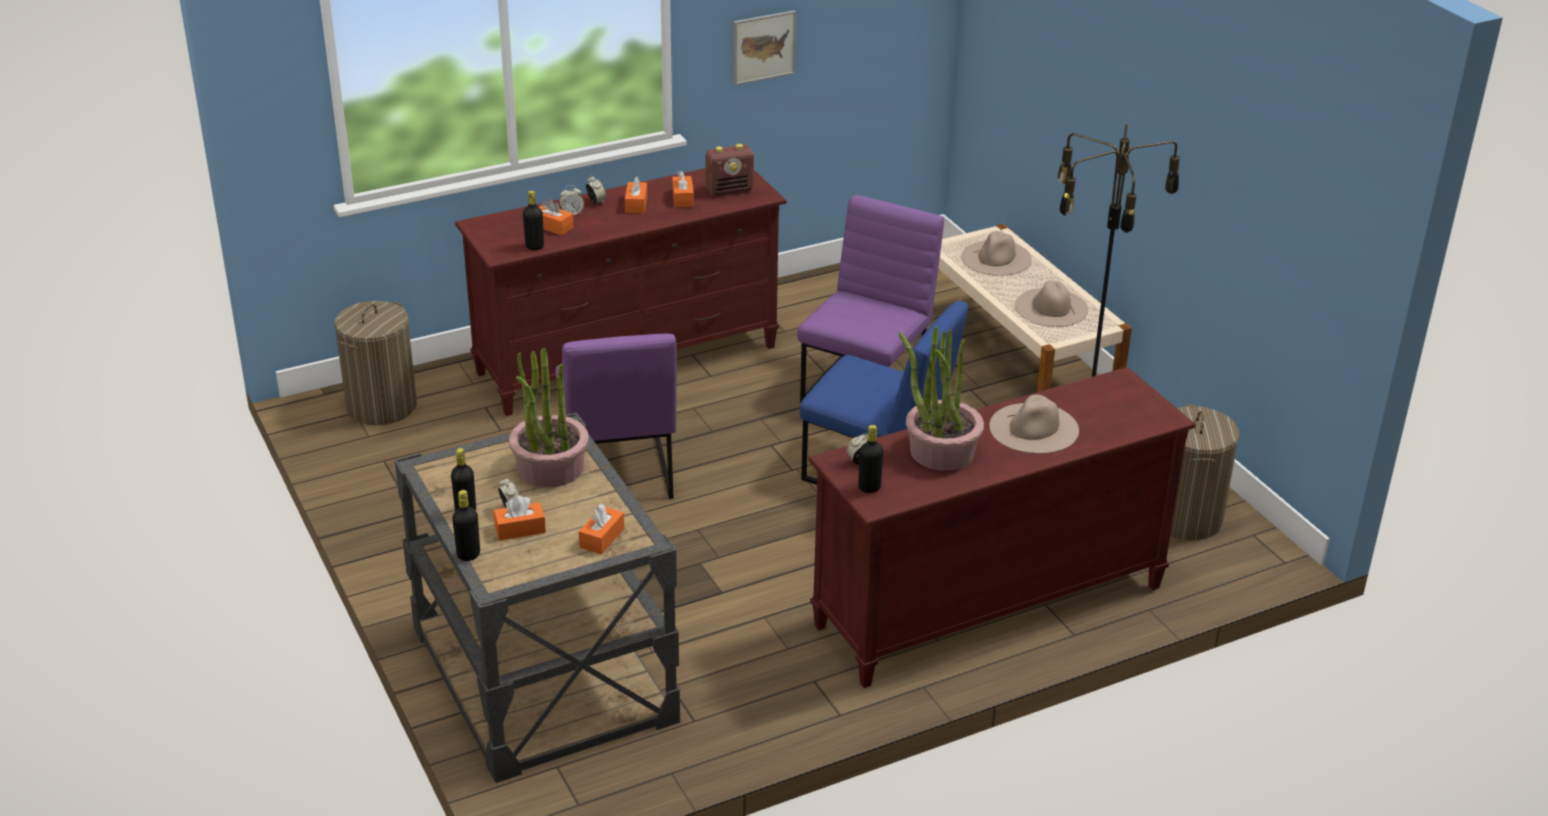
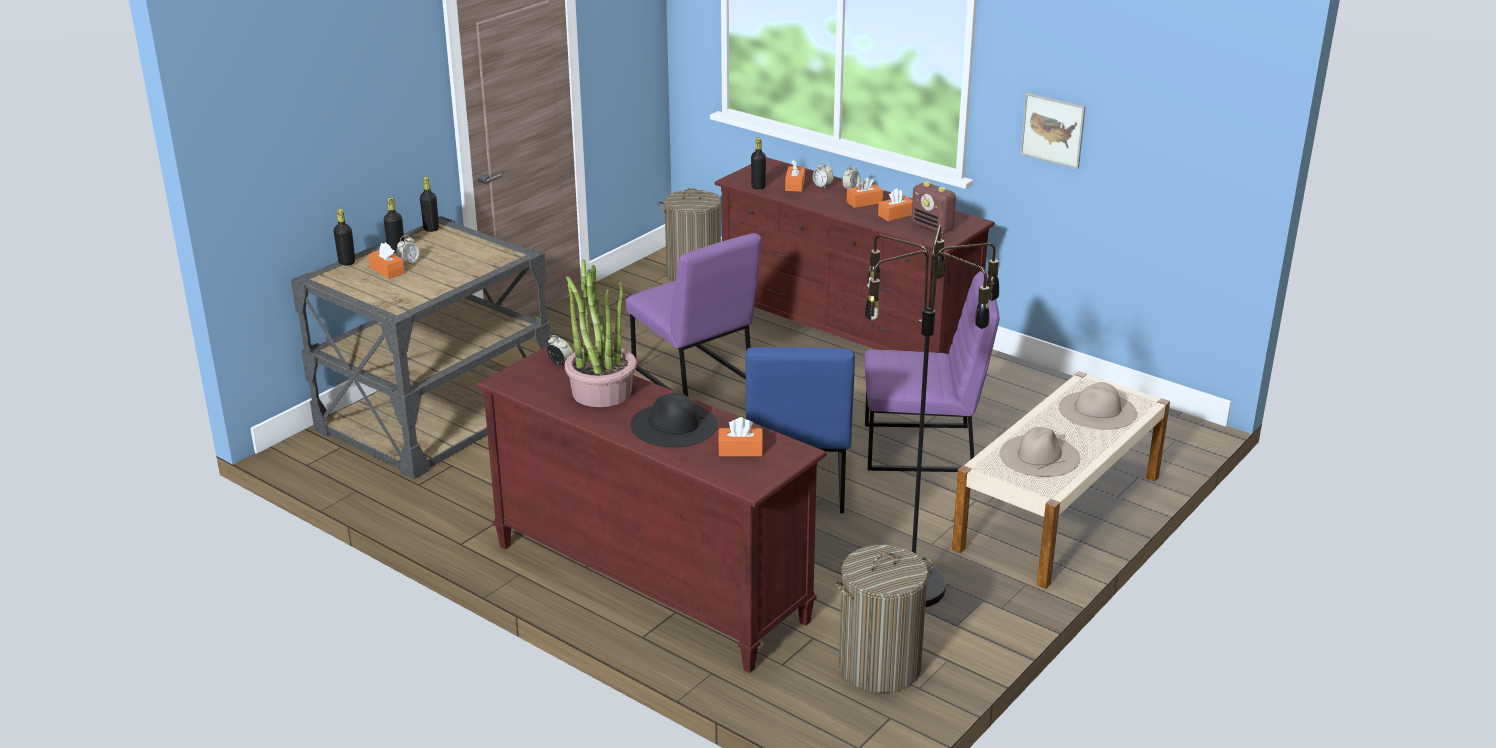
camera: 65 degrees right, 5 degrees down
(550, 468) = (467, 262): potted plant -> none
(602, 538) = (393, 297): orange tissue box -> orange tissue box (740, 450)
(617, 472) = (693, 376): purple chair -> purple chair turned 90 degrees counterclockwise
(869, 488) = (525, 373): black bottle -> black bottle (431, 229)
(1034, 428) = (673, 424): beige hat -> black hat

